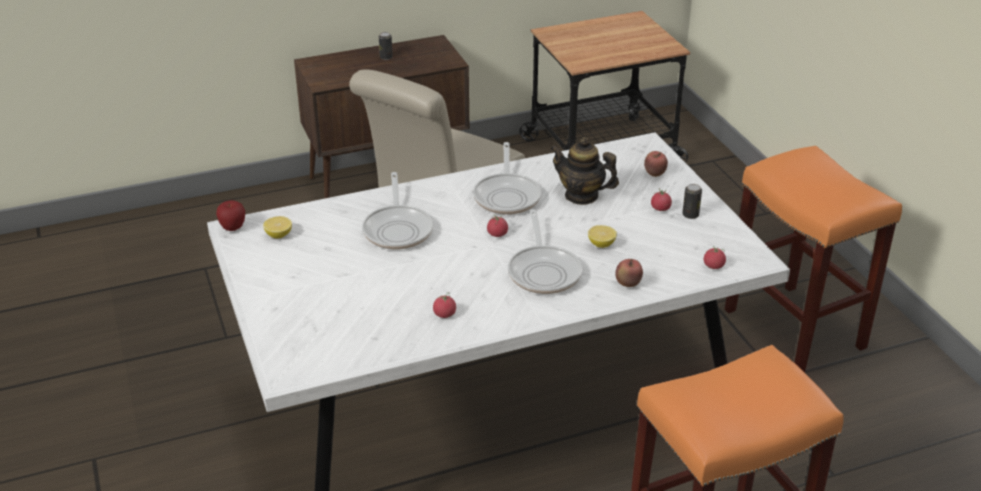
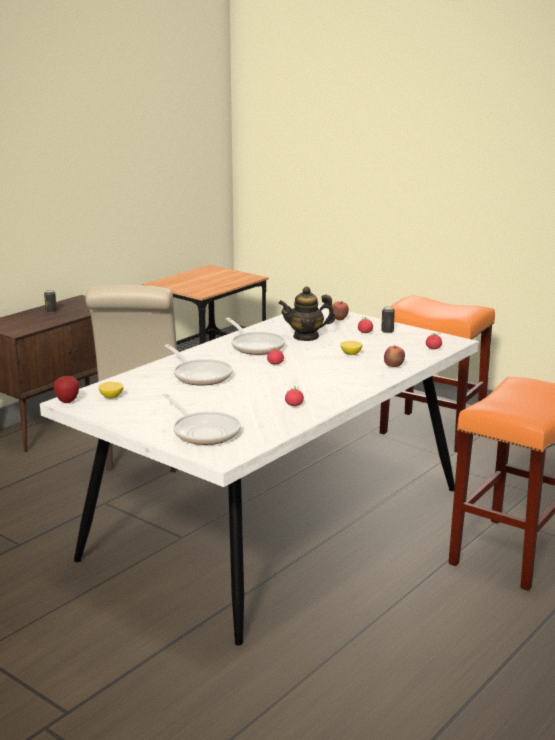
camera: 30 degrees left, 15 degrees down
(544, 271) = (331, 372): frying pan -> frying pan (203, 431)

